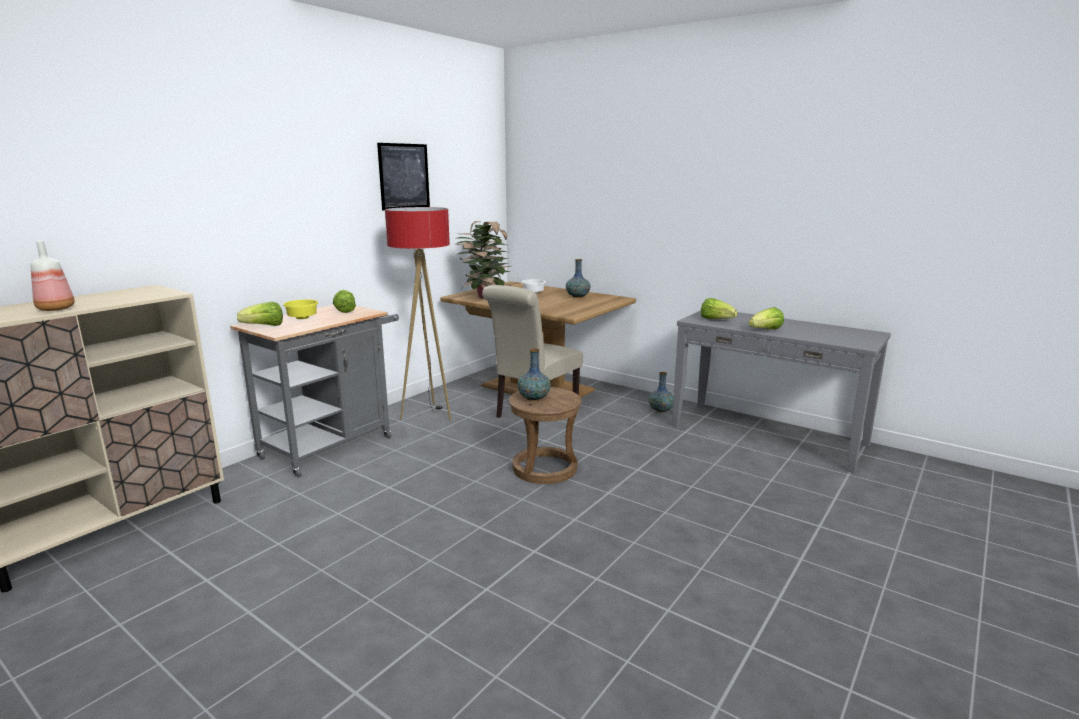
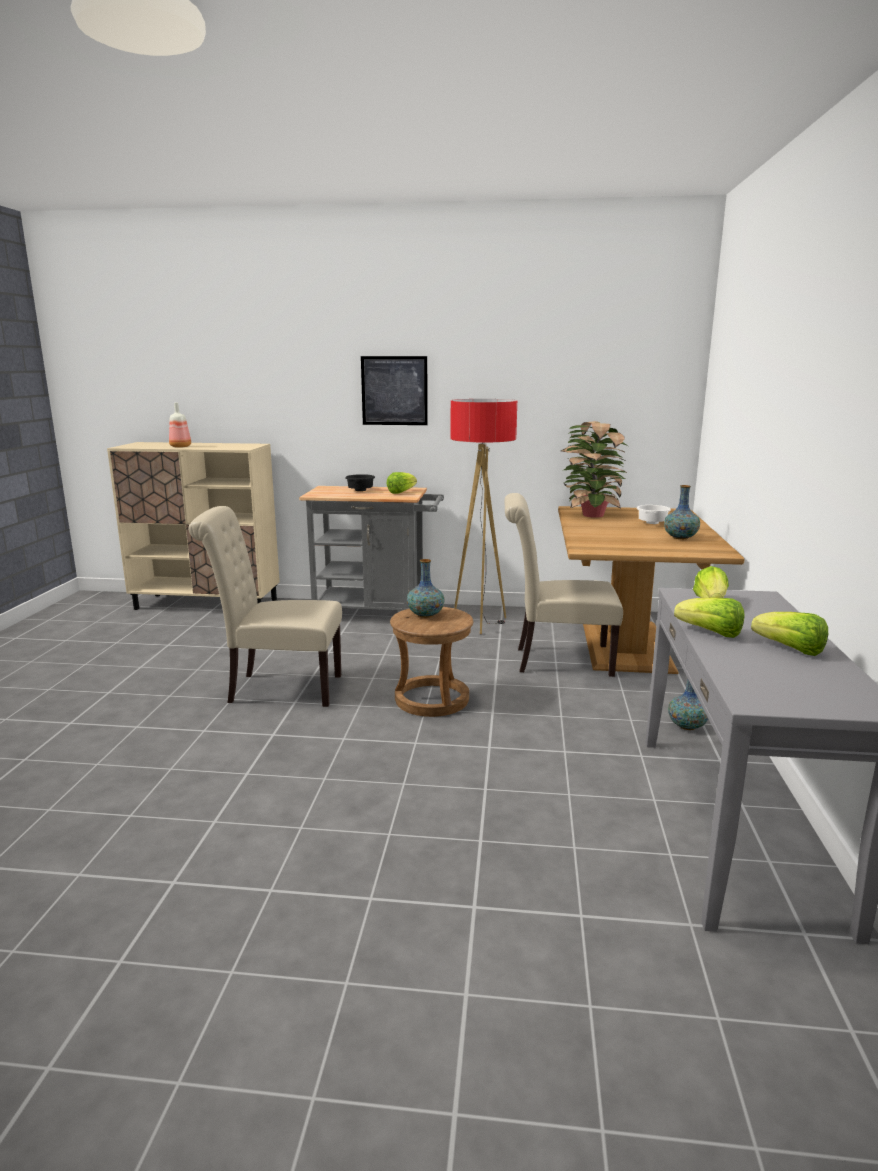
camera: 60 degrees right, 0 degrees up
(264, 326) = (325, 490): lettuce -> lettuce (790, 649)
(302, 318) = (359, 491): yellow bowl -> black bowl
(404, 176) = (525, 366): picture -> picture (394, 390)
(440, 529) = (278, 689): none -> beige chair

